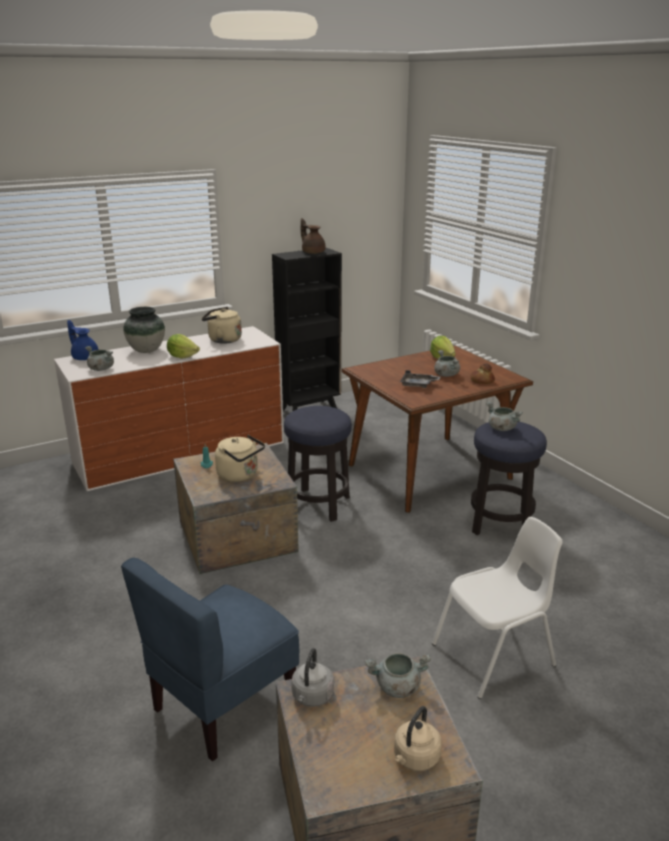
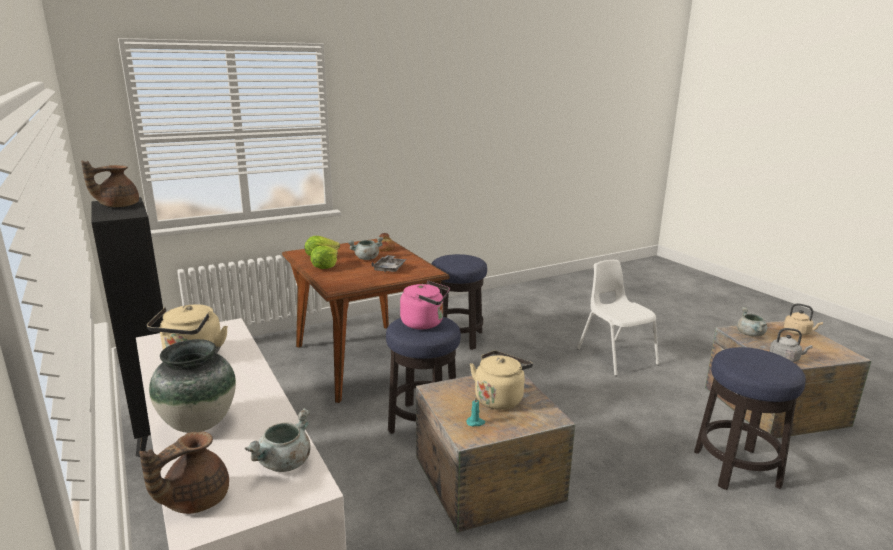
camera: 90 degrees left, 5 degrees down
(85, 357) = (194, 500): blue teapot -> brown teapot
(182, 356) = (257, 384): lettuce -> lettuce (325, 267)
(223, 705) = (736, 468): blue chair -> stool
(320, 416) = (425, 323): none -> pink kettle
(501, 428) = (454, 262): grey cooking pot -> none

